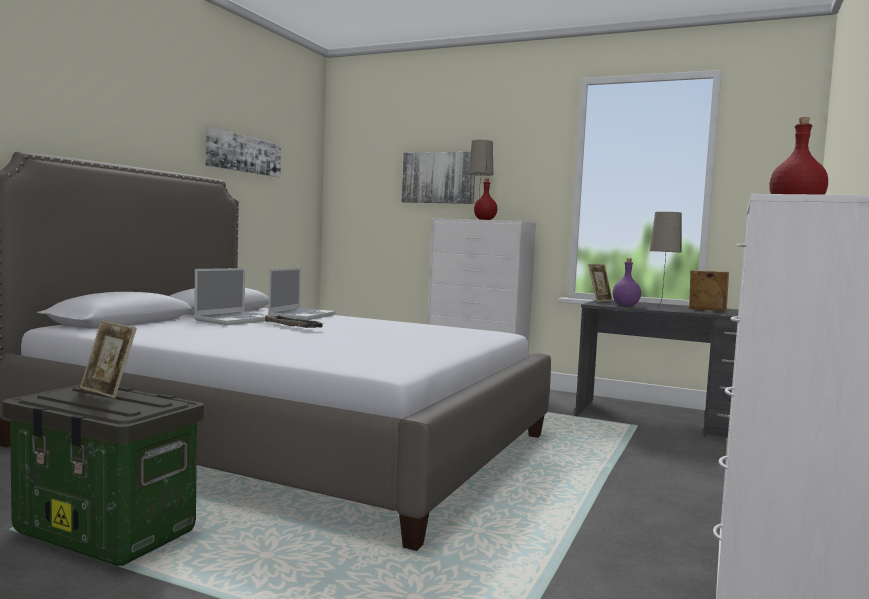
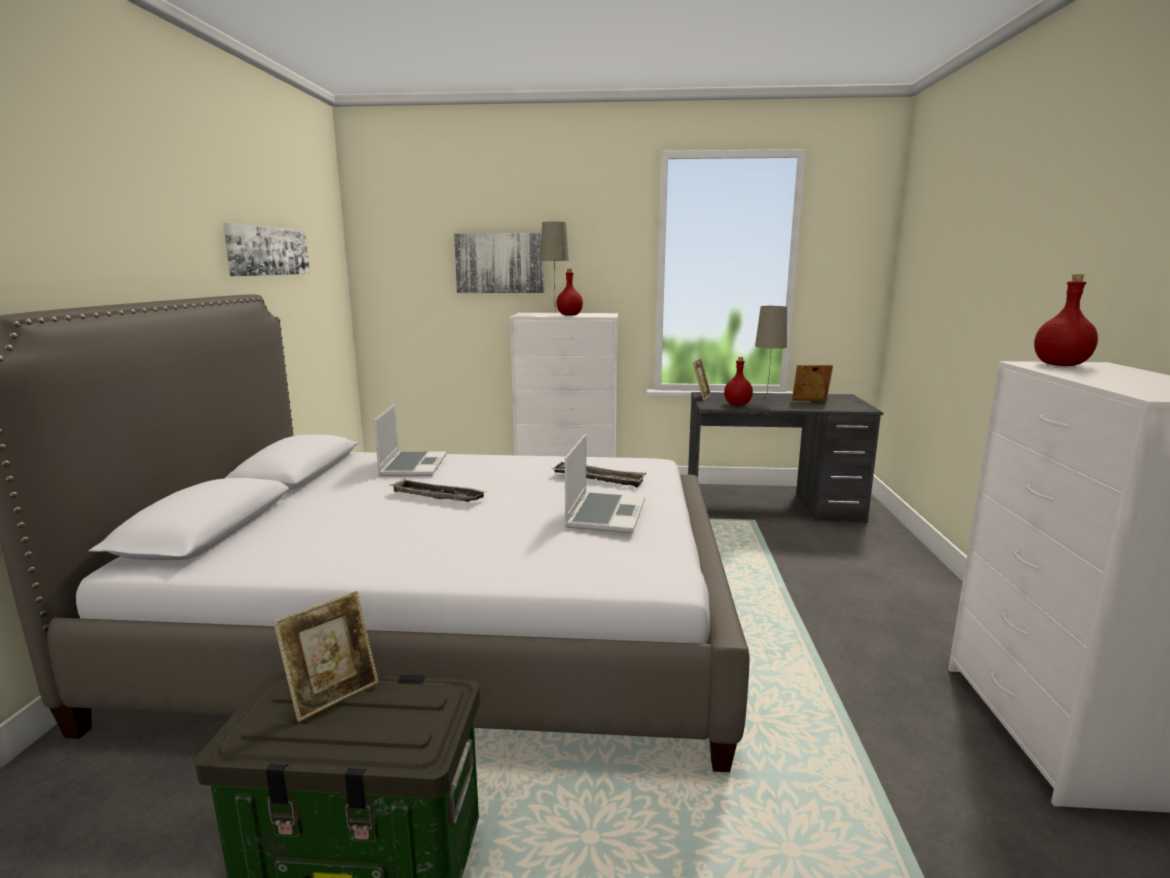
camera: 20 degrees left, 10 degrees up
(107, 391) = (333, 694): picture frame -> picture frame turned 60 degrees counterclockwise
(235, 320) = (349, 493): laptop -> laptop (605, 514)
(433, 333) = (598, 479): none -> tray
(625, 305) = (737, 404): purple bottle -> red bottle

